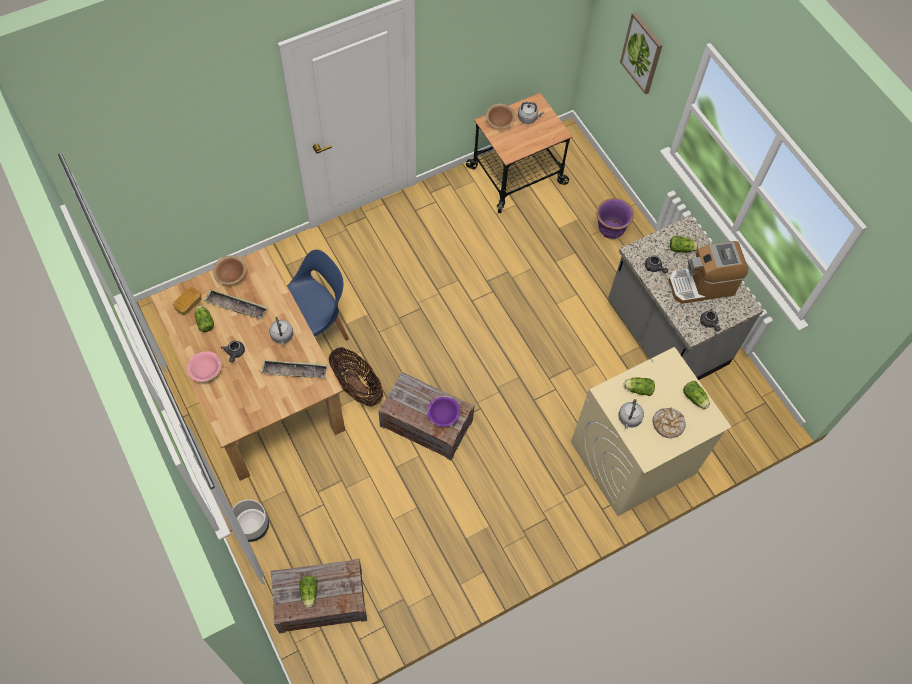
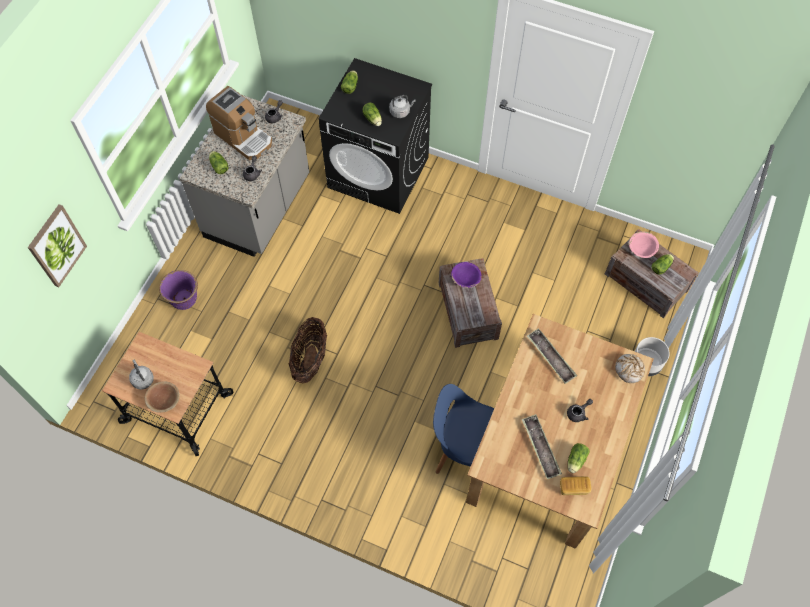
camera: 125 degrees left, 0 degrees up
(206, 370) = (611, 421): pink bowl -> pink bowl (642, 249)
(231, 275) = (517, 479): brown bowl -> none
(282, 336) = (532, 390): grey kettle -> none
(357, 386) = (482, 379): basket -> basket (310, 359)
(632, 458) = (379, 172): beige washing machine -> black washing machine
(667, 424) = (384, 90): bread -> bread (629, 370)

